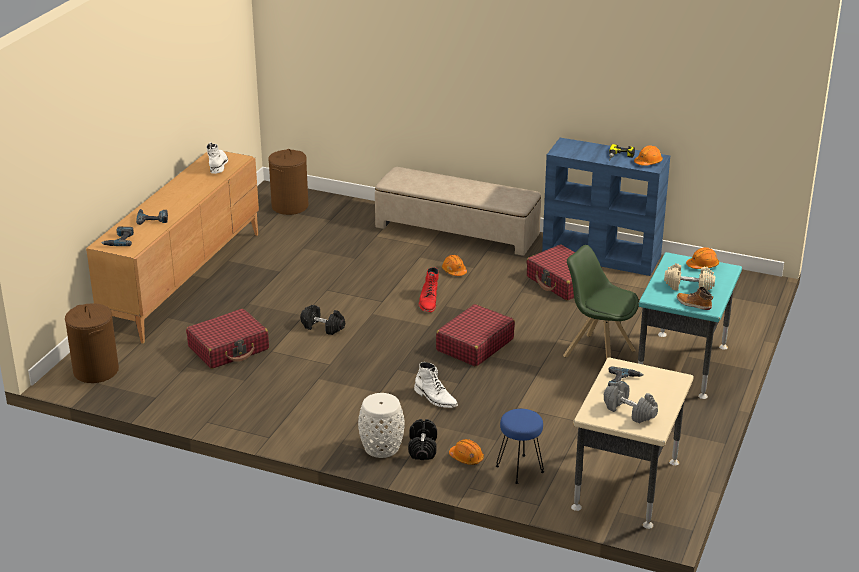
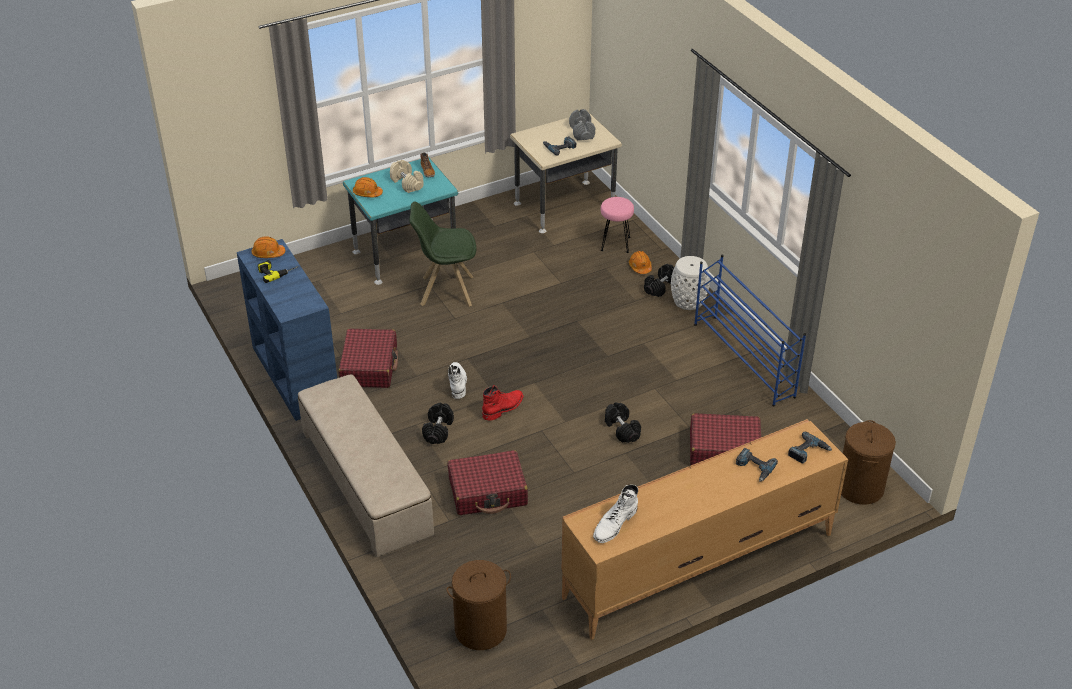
camera: 140 degrees left, 10 degrees up
(276, 419) = (743, 360): none -> blue shoe rack
(435, 398) = (608, 317): white boot -> white boot (457, 383)
(454, 271) = (438, 430): orange hard hat -> black dumbbell
(474, 345) = (523, 346): red suitcase -> red suitcase (488, 492)
(519, 469) = (615, 244): blue stool -> pink stool
(598, 353) = (446, 291): green chair -> green chair turned 105 degrees clockwise

